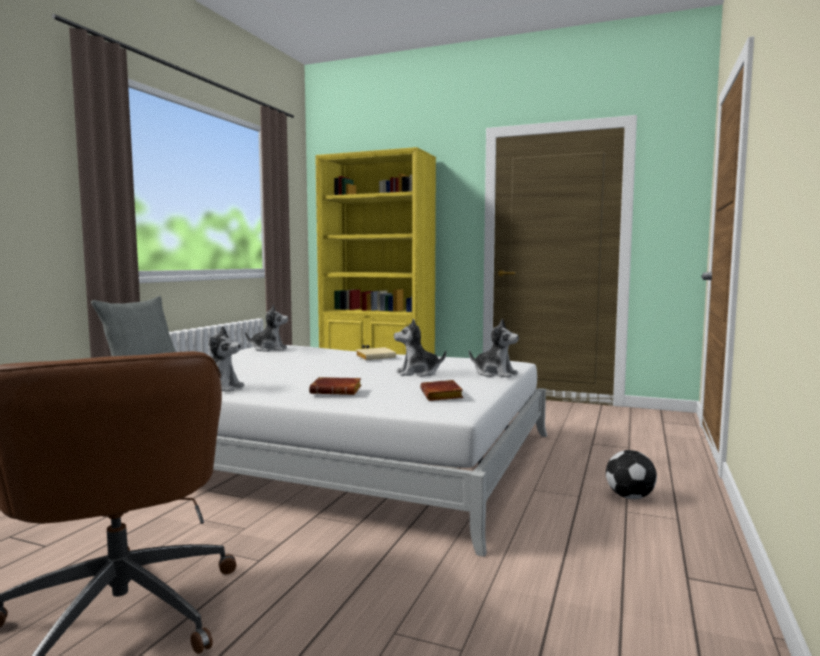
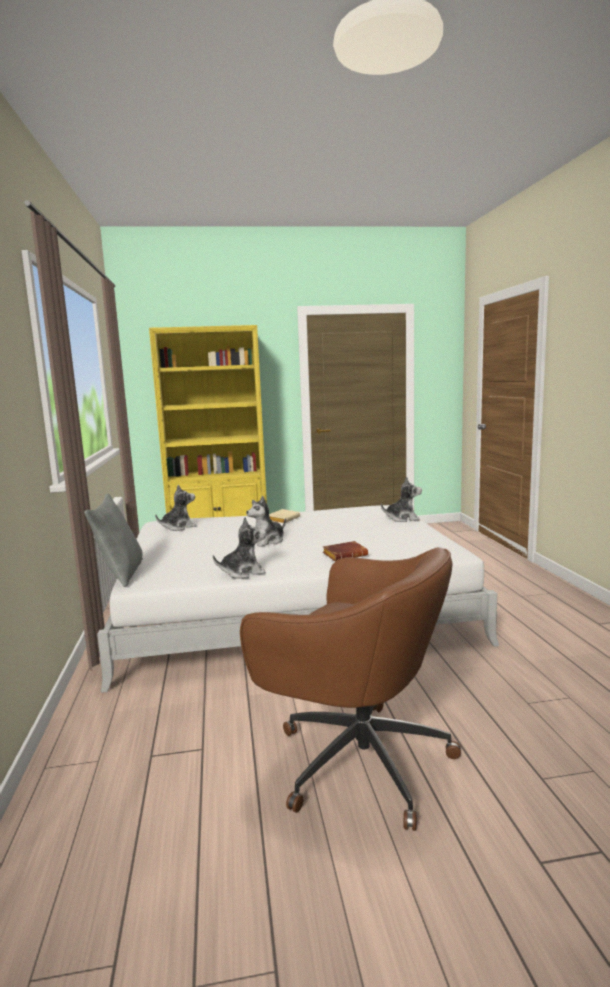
camera: 30 degrees left, 5 degrees up
(418, 373) = (354, 528): plush toy -> plush toy (267, 541)
(443, 396) = (418, 543): brown book -> none
(630, 497) = (510, 586): football -> none

